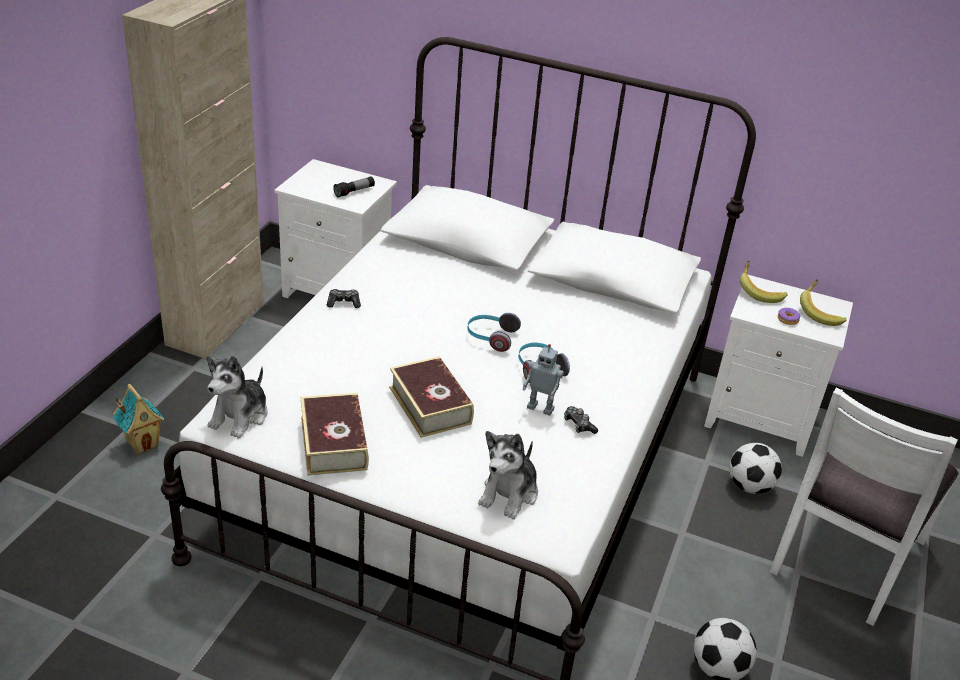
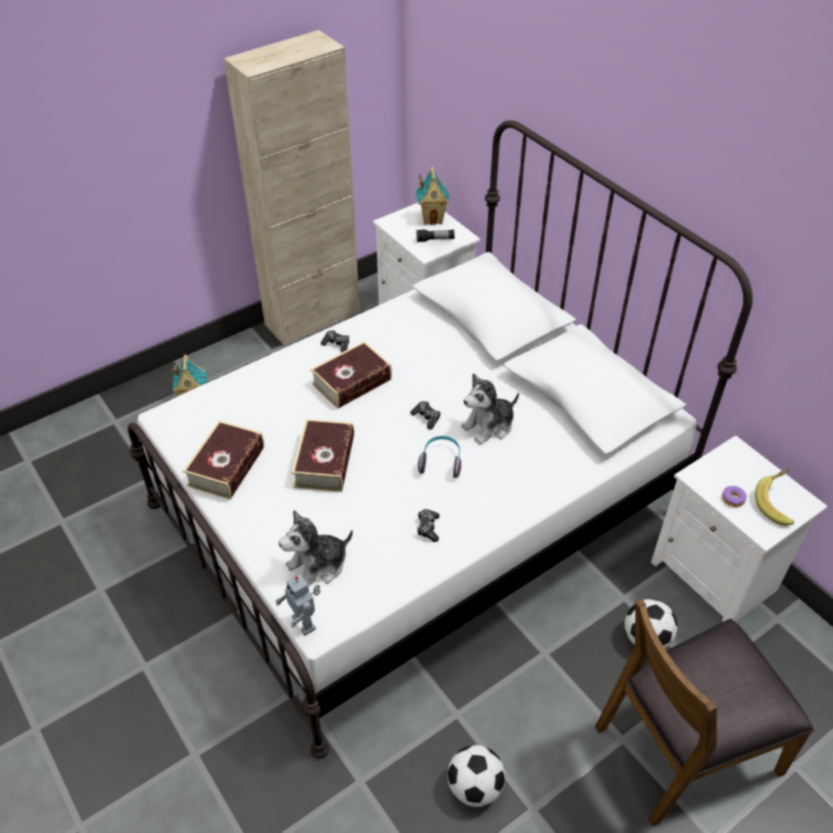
camera: 35 degrees right, 10 degrees up
(240, 416) = (183, 418): plush toy -> plush toy (489, 426)
(334, 175) = (432, 219): none -> toy house
(390, 330) = (352, 382): none -> book
(491, 337) = (426, 417): headphones -> game controller
(541, 407) = (410, 499): toy robot -> toy robot (305, 622)
(759, 292) = (730, 459): banana -> none
(845, 555) = (684, 747): white chair -> brown chair

